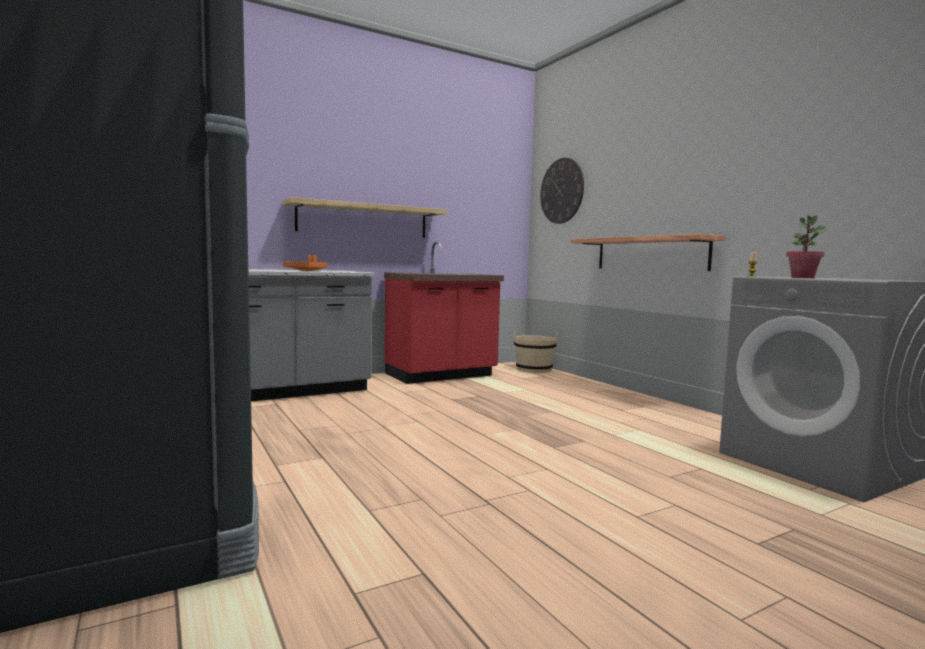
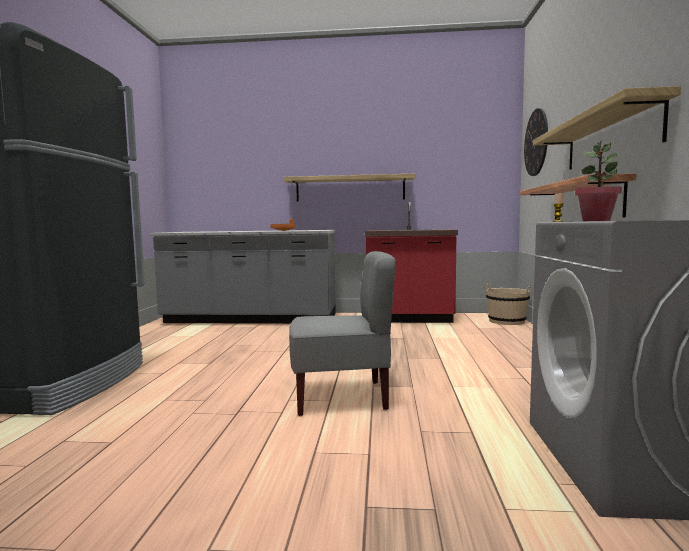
camera: 35 degrees right, 0 degrees up
(549, 463) = (341, 397): none -> grey chair
(686, 201) = (609, 138): none -> shelf

